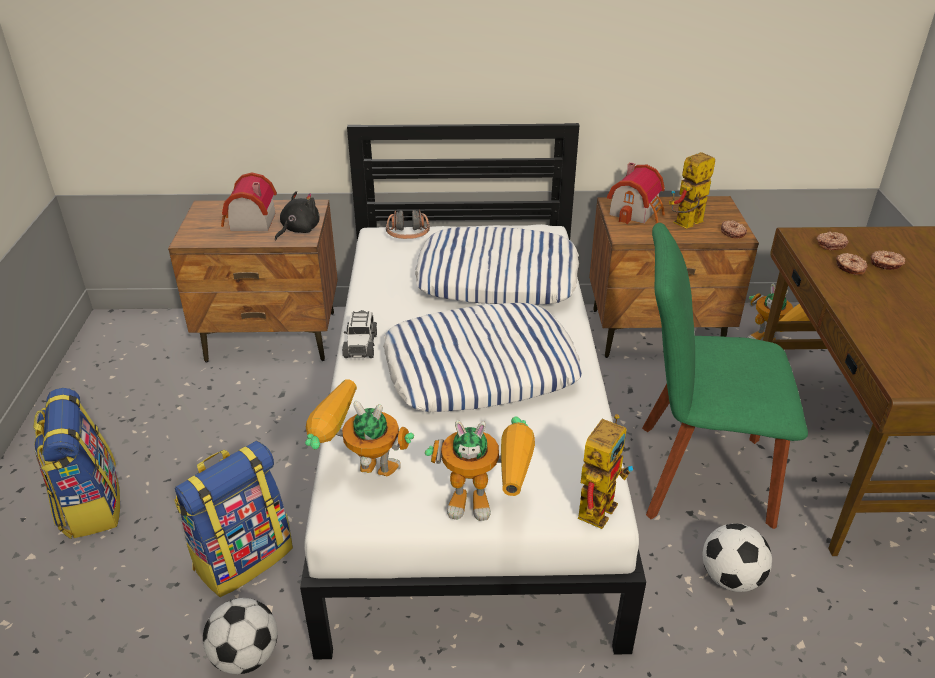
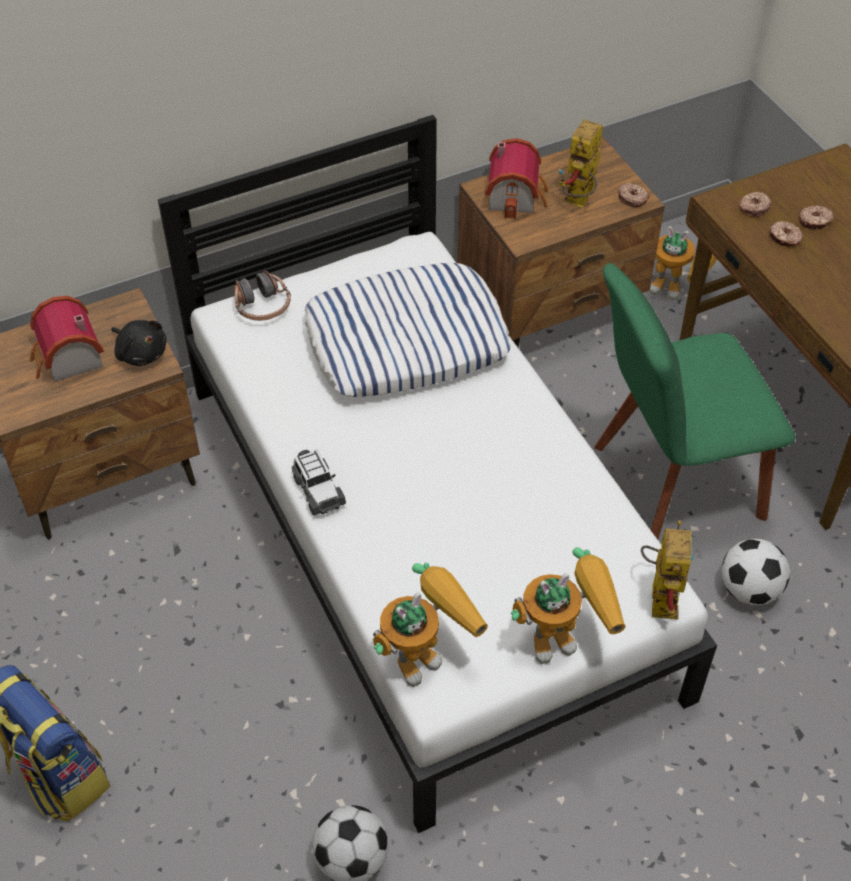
camera: 25 degrees left, 15 degrees up
(243, 557) = (276, 761): backpack -> none
(298, 230) = (141, 353): black plush toy -> black plush toy turned 120 degrees clockwise
(359, 474) = (426, 650): toy robot -> toy robot turned 150 degrees clockwise
(479, 368) = (463, 476): pillow -> none

